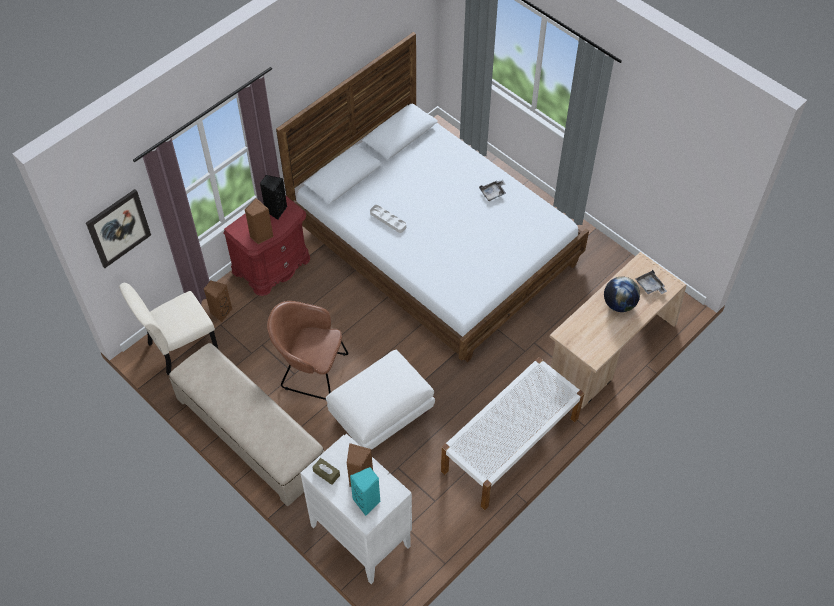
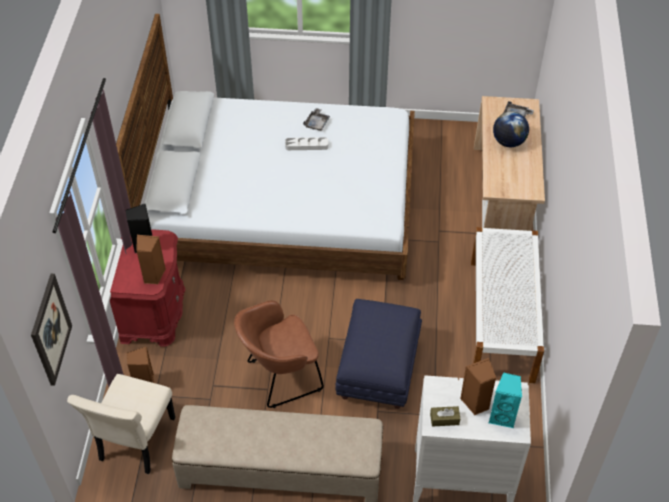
camera: 40 degrees left, 5 degrees down
(380, 416) = (378, 371): white ottoman -> blue ottoman
(388, 220) = (251, 196): white tray -> white tray (306, 145)

